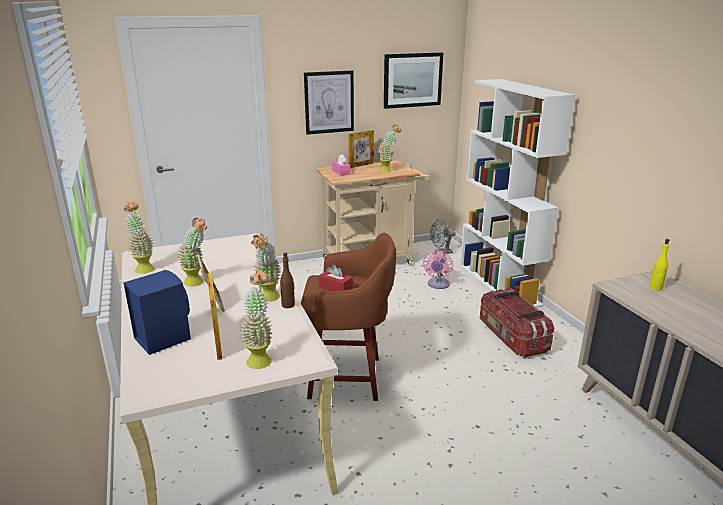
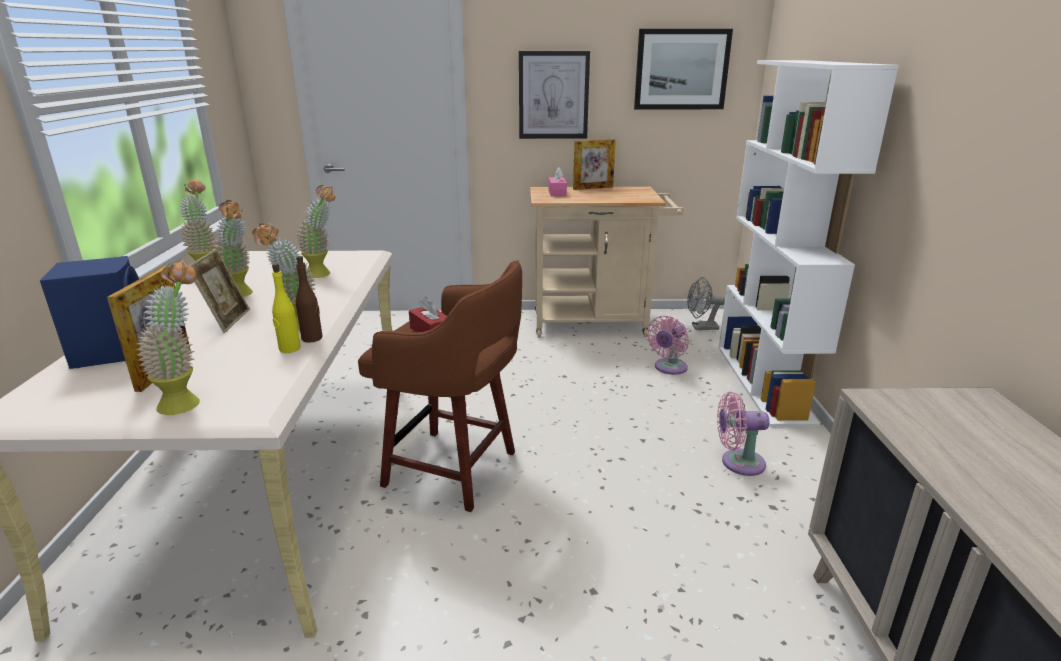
camera: 20 degrees right, 0 degrees up
(388, 170) = (623, 196): potted plant -> potted plant (324, 274)
(511, 337) = (738, 462): storage box -> pink fan
(655, 287) = (970, 417): yellow bottle -> yellow bottle (289, 349)

